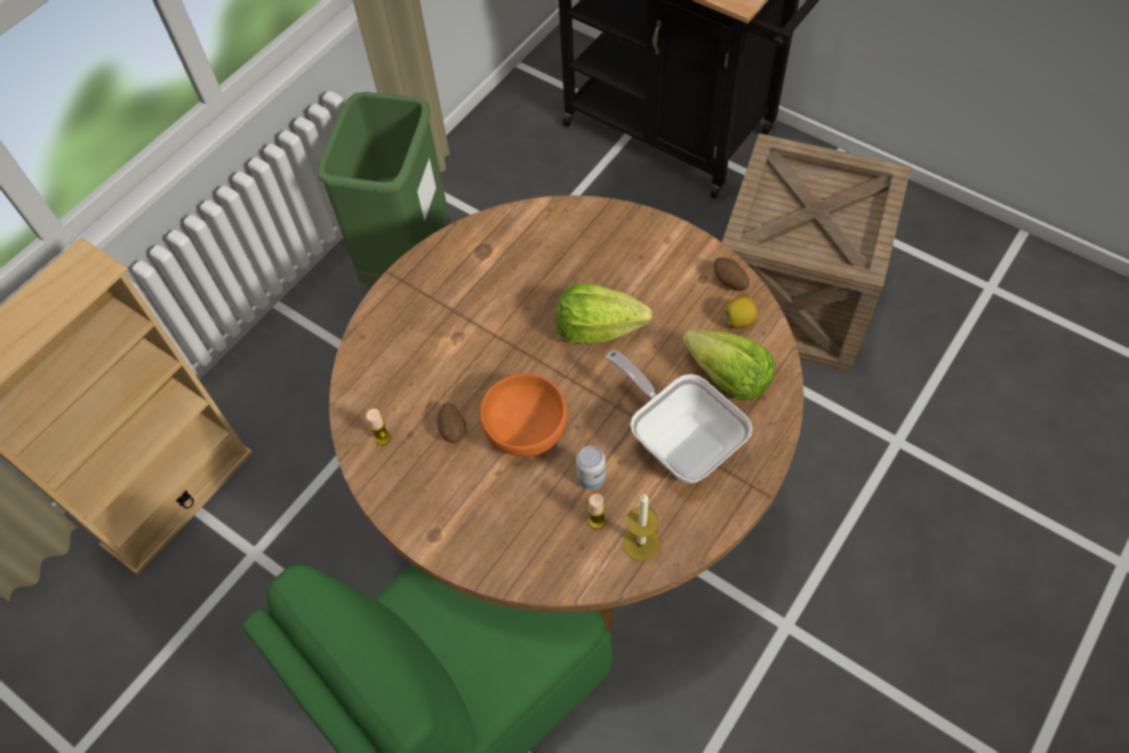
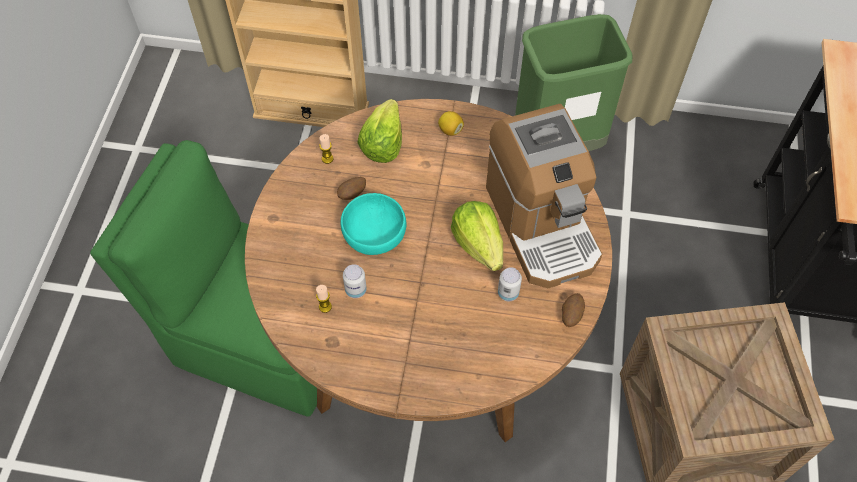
camera: 60 degrees right, 0 degrees up
(526, 429) = (373, 235): orange bowl -> turquoise bowl
(605, 259) = (542, 224): none -> coffee machine
(641, 543) = (320, 340): candle -> none
(674, 327) = (508, 293): none -> can
(679, 439) = (413, 333): frying pan -> none
(728, 378) = (482, 346): lettuce -> lettuce (383, 144)
(739, 321) = (538, 335): lemon -> lemon (450, 130)

